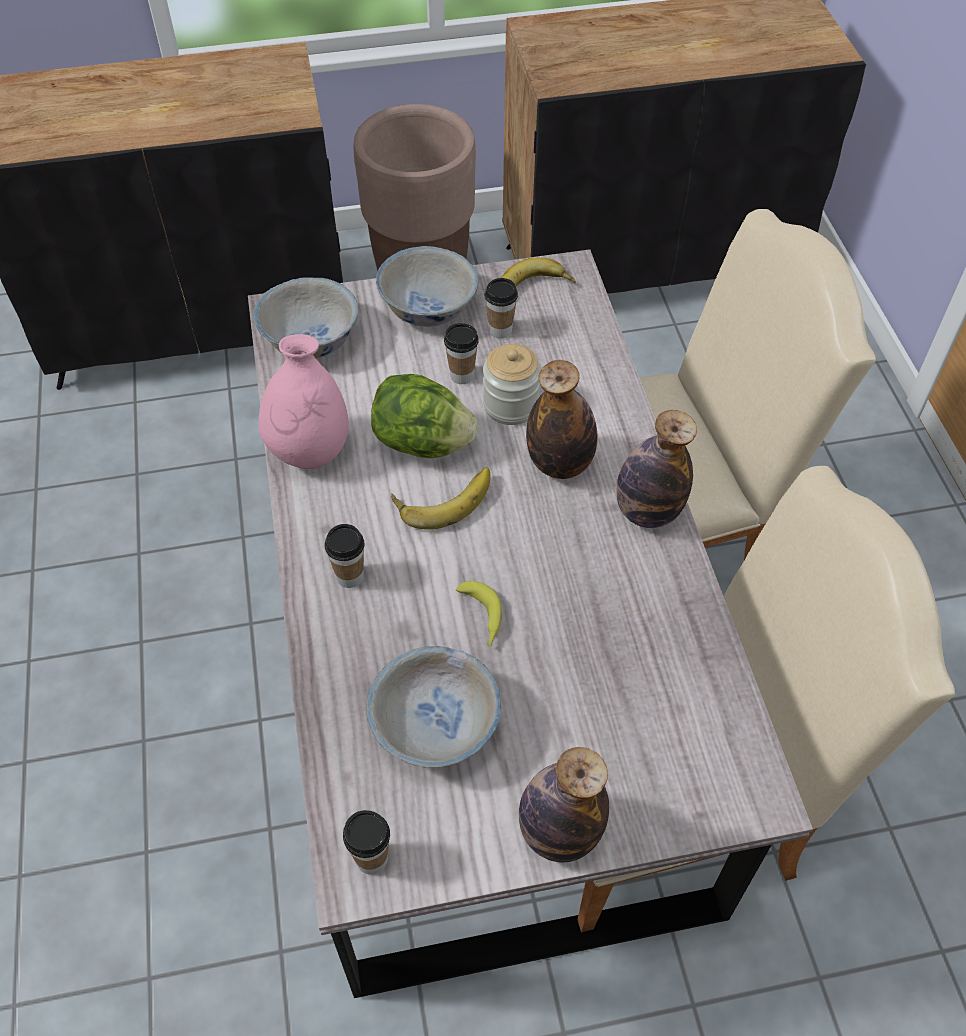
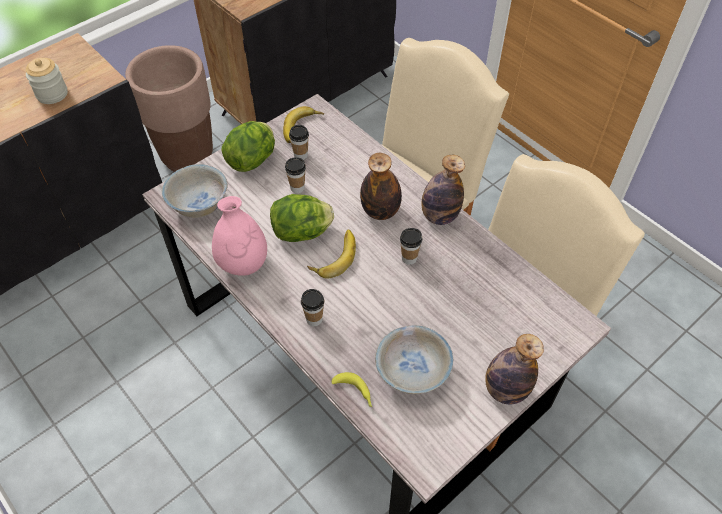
camera: 30 degrees left, 0 degrees up
(372, 859) = (427, 452): cup -> cup (409, 258)
(427, 309) = (253, 160): white bowl -> lettuce
(481, 618) = (396, 307): banana -> banana (355, 392)
(511, 405) = (334, 192): jar -> jar (52, 94)

